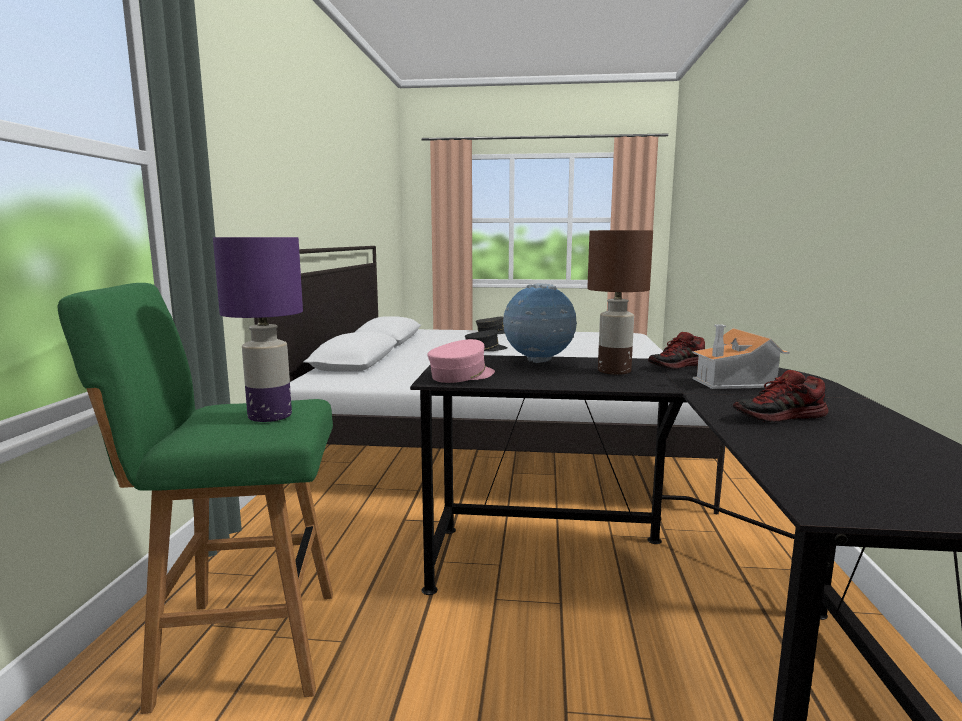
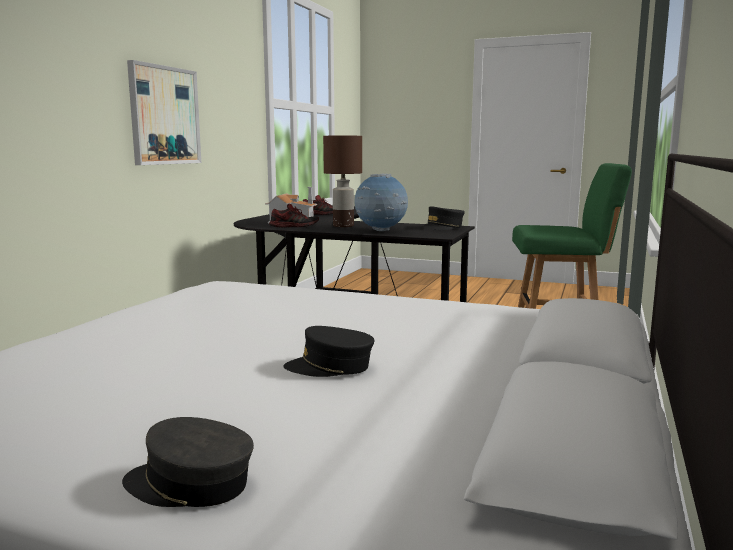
camera: 165 degrees left, 0 degrees up
(270, 416) = (541, 226): purple table lamp -> none
(461, 376) = (442, 227): pink cap -> black cap
(848, 203) = (164, 115): none -> picture

